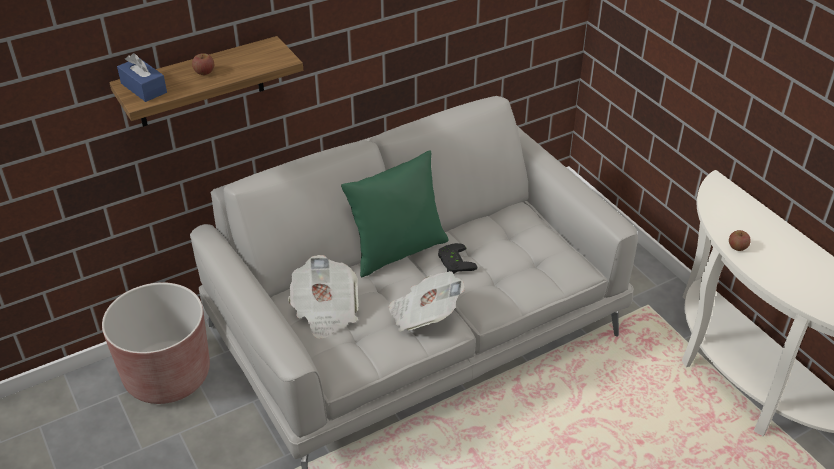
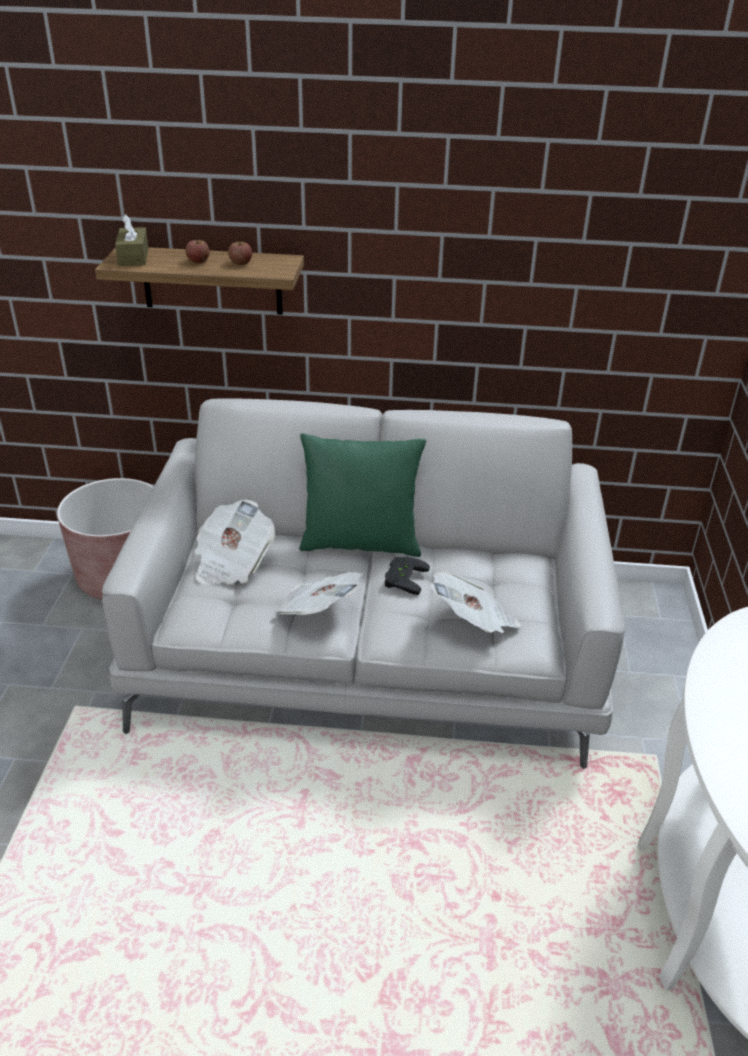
camera: 35 degrees right, 5 degrees down
(143, 88) = (133, 257): blue tissue box -> brown tissue box
(529, 270) = (473, 622): none -> newspaper
(737, 247) = (711, 697): apple -> apple (240, 263)

